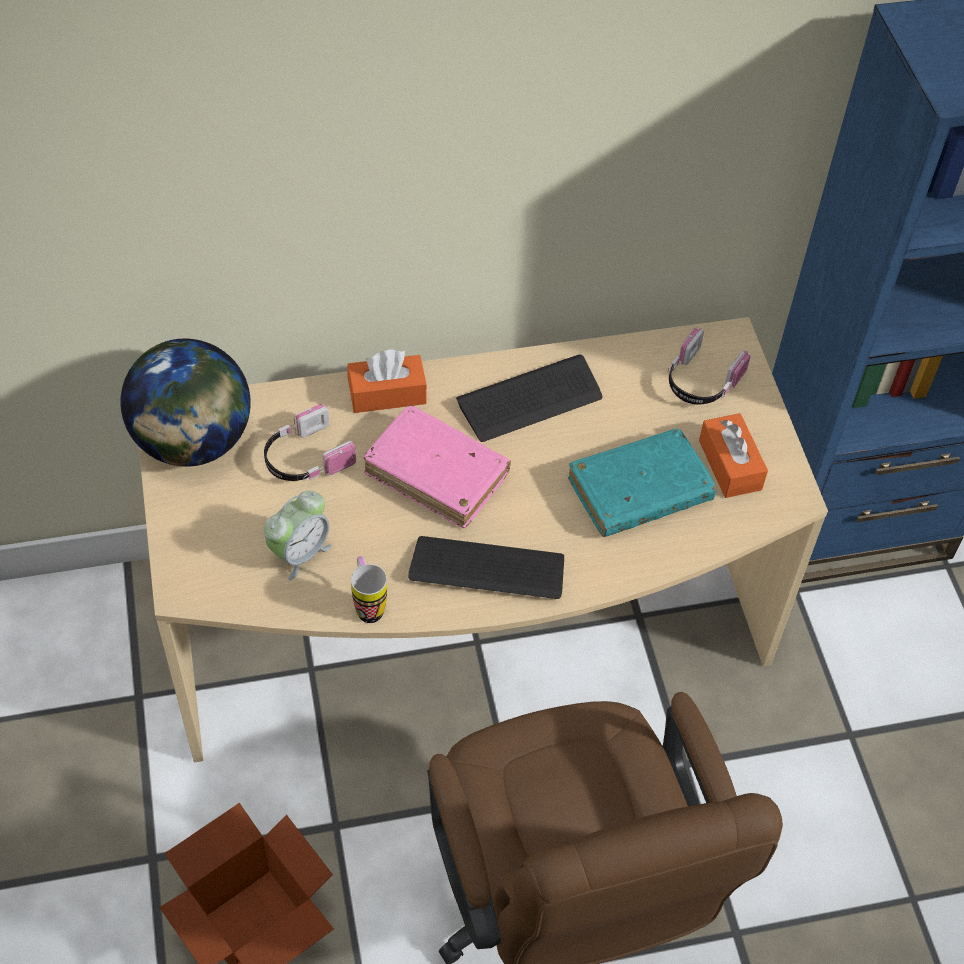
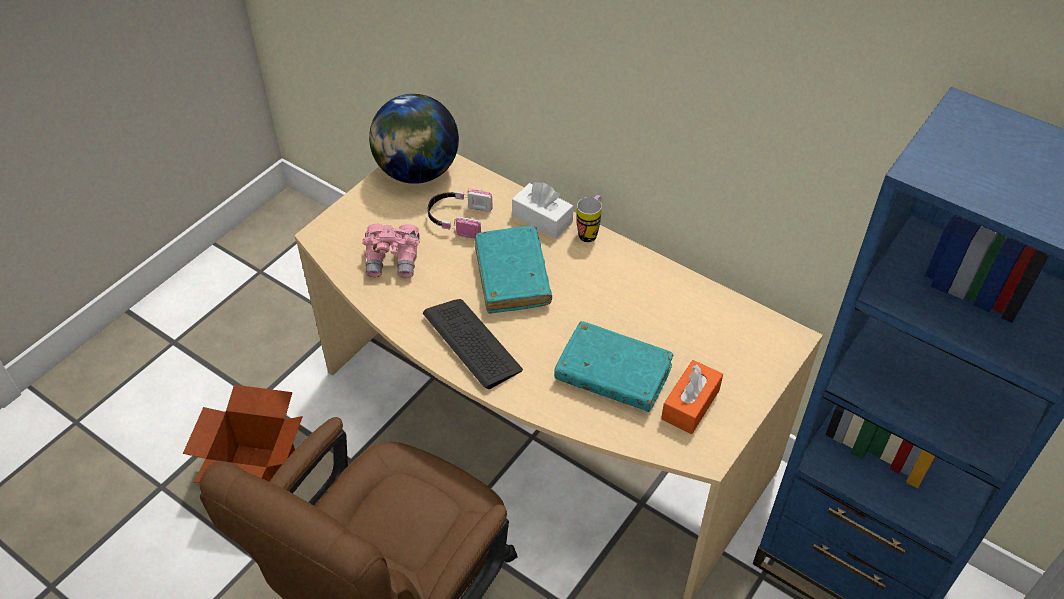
camera: 50 degrees right, 5 degrees down
(300, 553) = (393, 260): alarm clock -> pink binoculars
(368, 605) = (390, 310): mug -> mug (590, 232)
(387, 394) = (542, 219): orange tissue box -> white tissue box
(436, 474) = (512, 277): pink book -> turquoise book
(530, 400) = (616, 279): keyboard -> none
(701, 381) = (737, 346): headphones -> none

